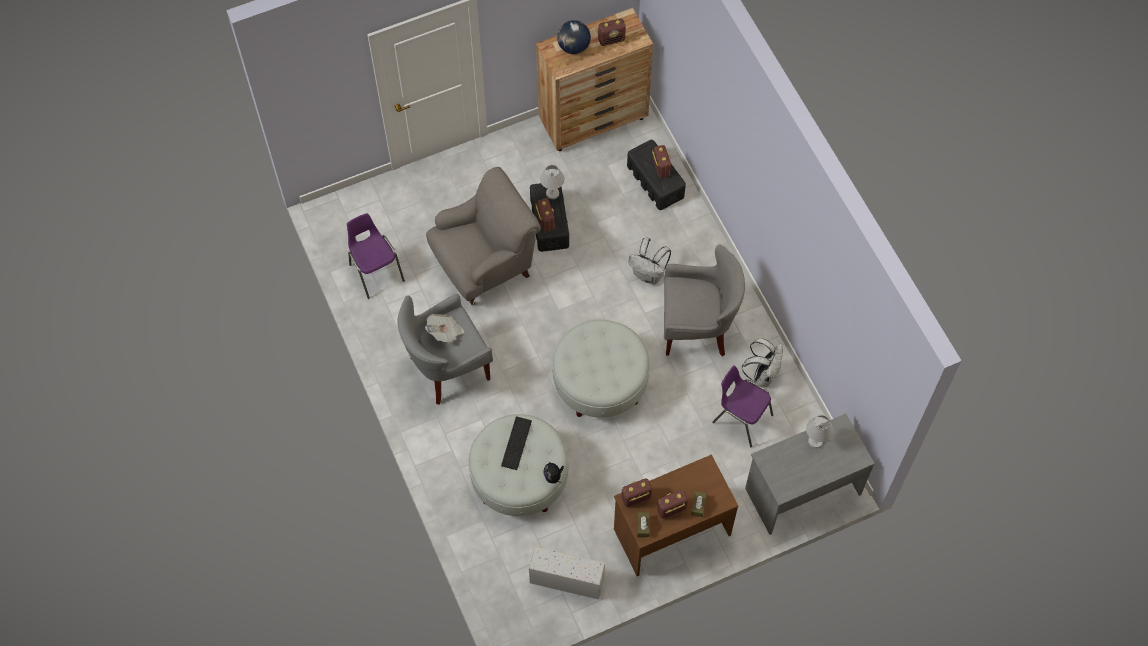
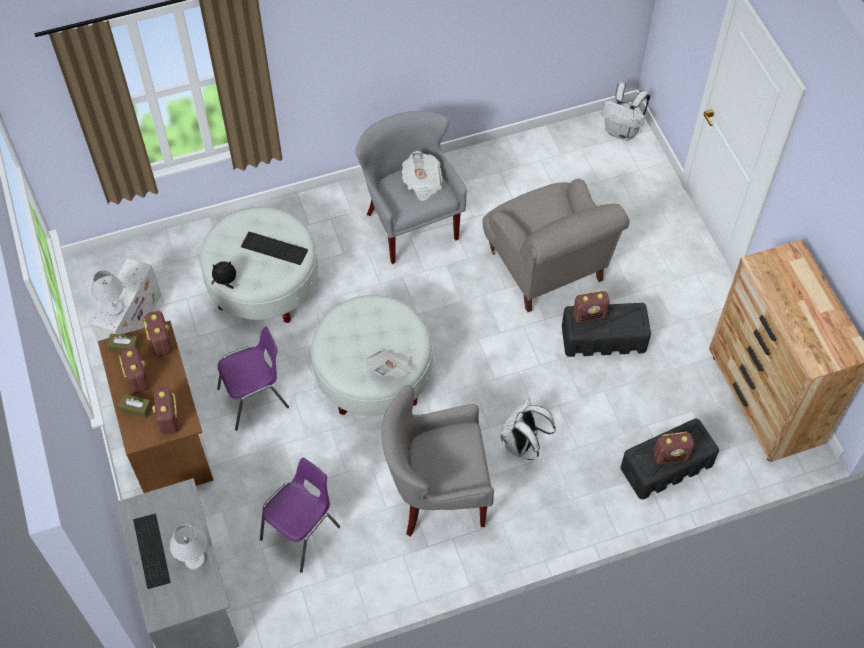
camera: 95 degrees right, 5 degrees down
(376, 272) = (542, 163): purple chair -> purple chair (255, 398)
(552, 193) = (631, 325): white table lamp -> white table lamp (115, 308)
(573, 47) = (797, 281): globe -> none
(611, 39) = (813, 327): radio -> radio (169, 420)
(624, 342) = (391, 369): none -> newspaper
(697, 329) = (437, 494): grey armchair -> grey armchair turned 75 degrees clockwise
(762, 374) = (362, 567): white backpack -> white backpack (622, 131)
(813, 473) = (150, 550): none -> keyboard

